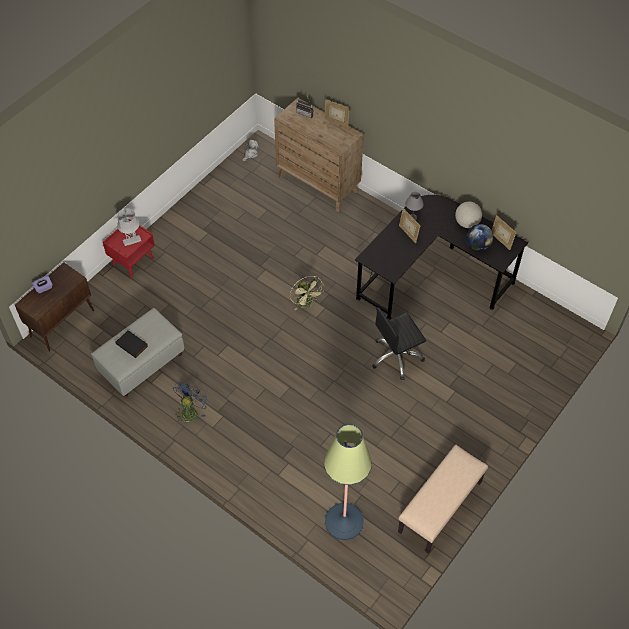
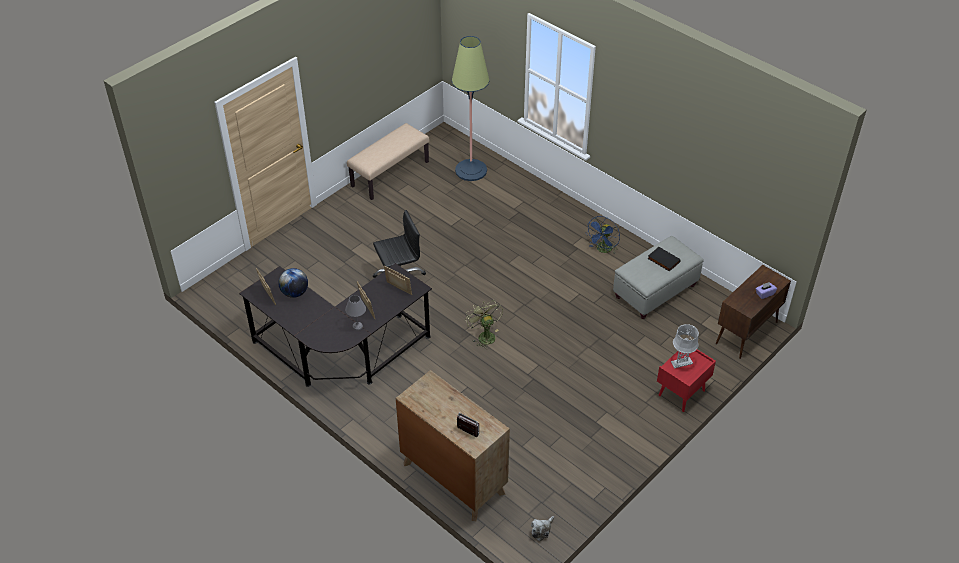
camera: 175 degrees left, 10 degrees down
(336, 122) = (427, 416): picture frame -> picture frame (398, 290)
(467, 223) = (297, 317): globe -> none

